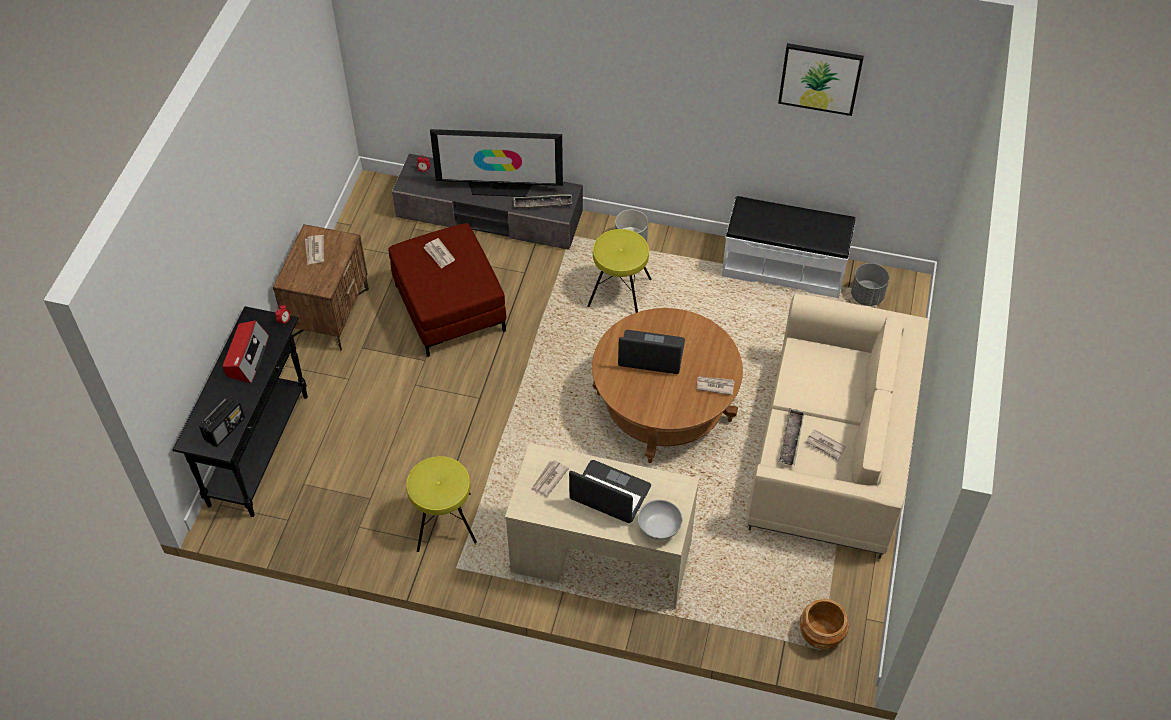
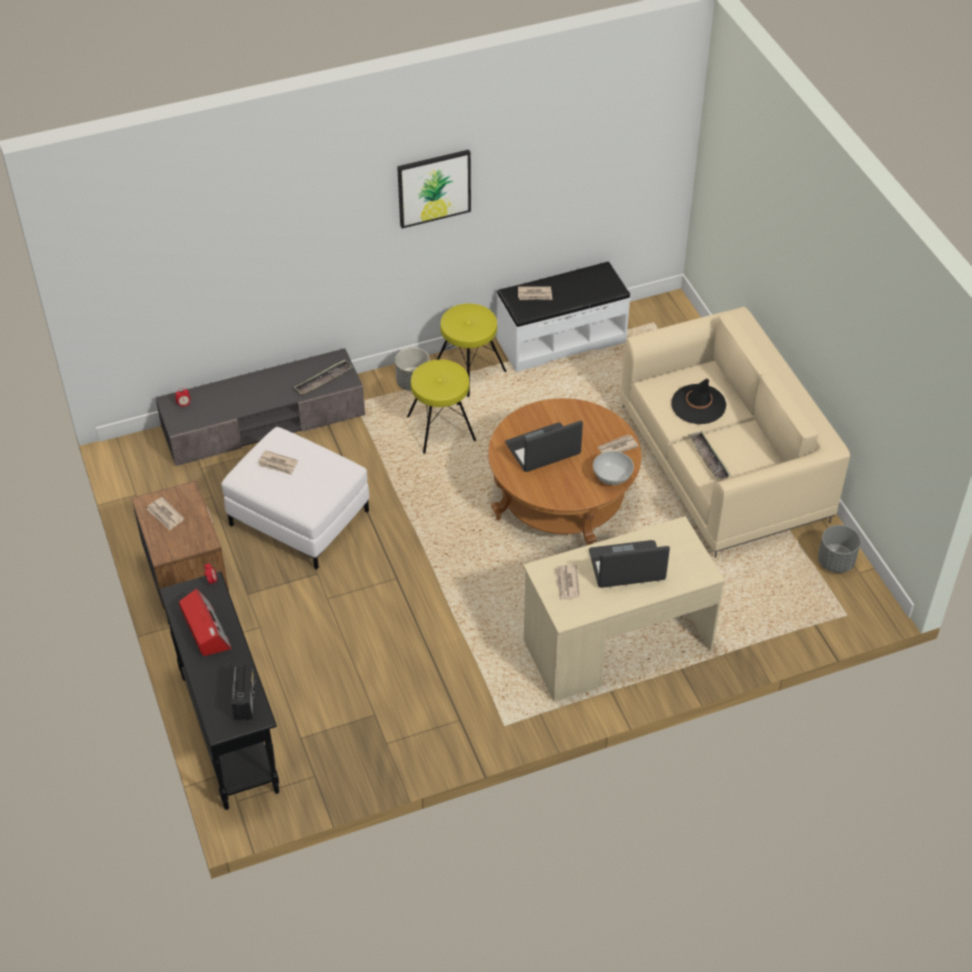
camera: 35 degrees left, 5 degrees down
(443, 522) = (458, 696): yellow stool -> yellow stool (469, 372)
(449, 307) = (298, 518): red ottoman -> white ottoman
(500, 187) = (271, 385): television -> none
(659, 528) = (690, 570): white bowl -> white bowl (612, 477)
(820, 78) = (560, 135): picture -> picture (434, 188)
(821, 635) = (837, 604): brown planter -> none
(825, 386) = (698, 404): none -> black hat
(825, 447) = (739, 450): newspaper -> newspaper (535, 294)
(866, 296) = (646, 330): grey planter -> grey planter (835, 562)

